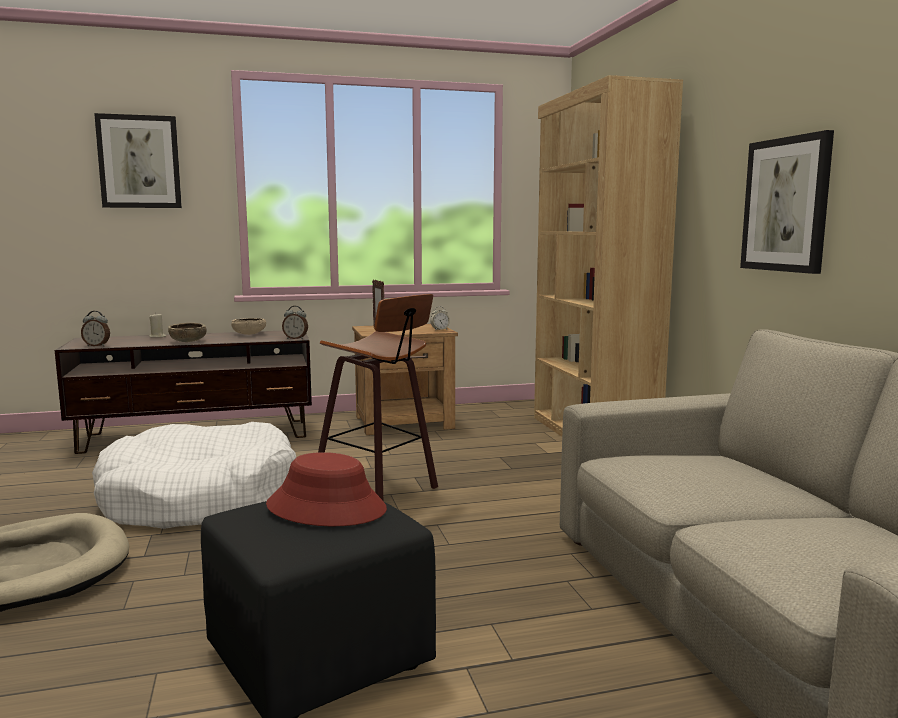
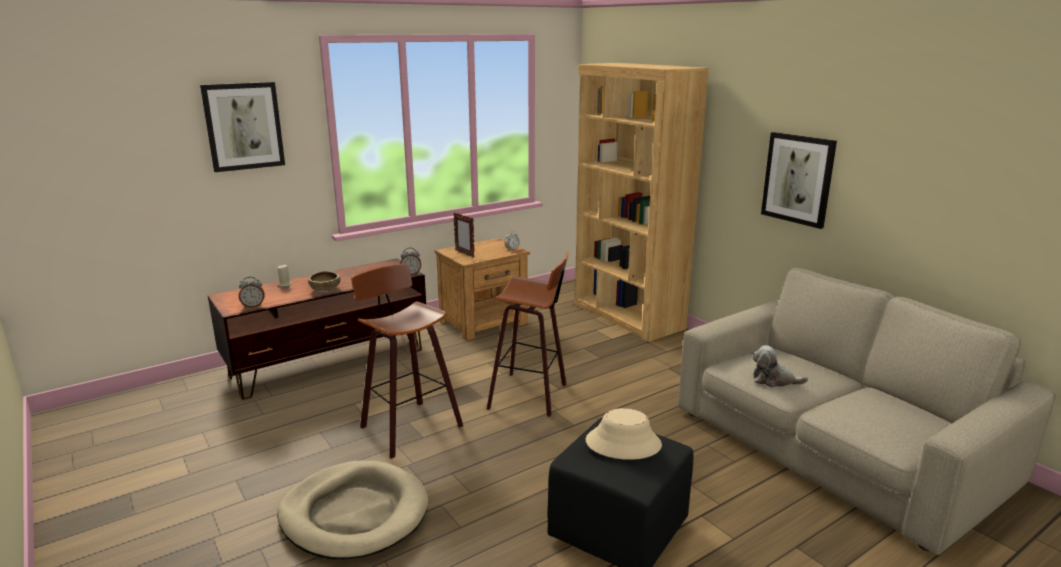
camera: 20 degrees left, 10 degrees up
(200, 499) = (407, 426): white dog bed -> stool
(249, 334) = (361, 271): beige bowl -> none
(326, 507) = (623, 443): red hat -> beige hat
(667, 480) = (773, 380): none -> plush toy

